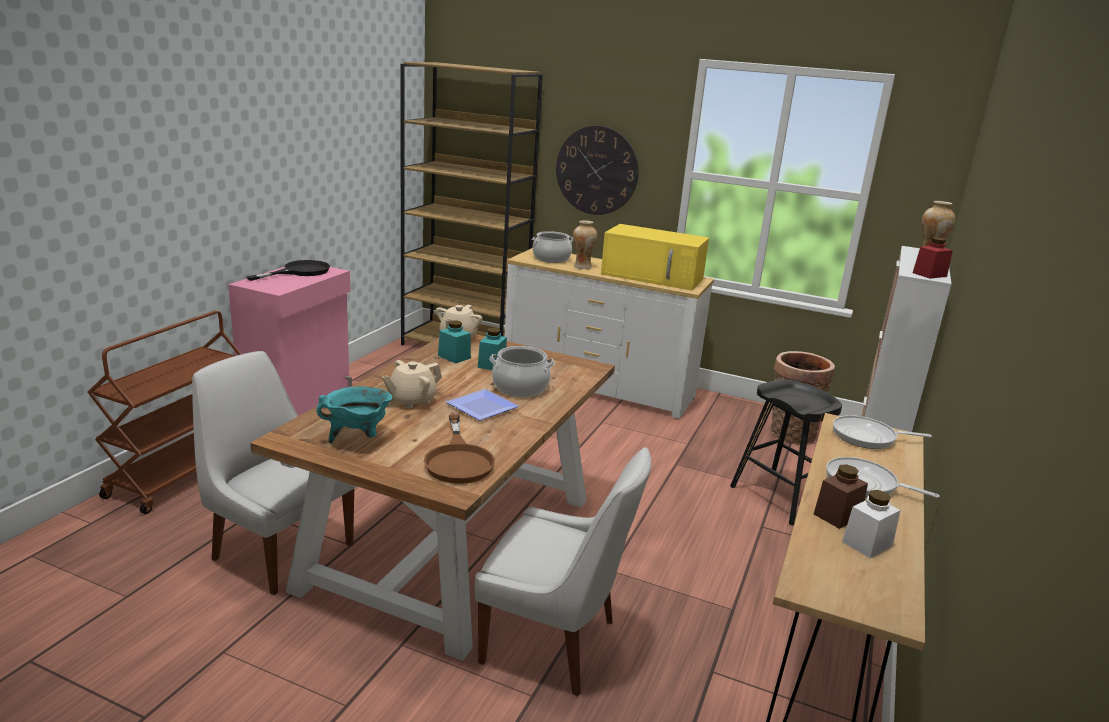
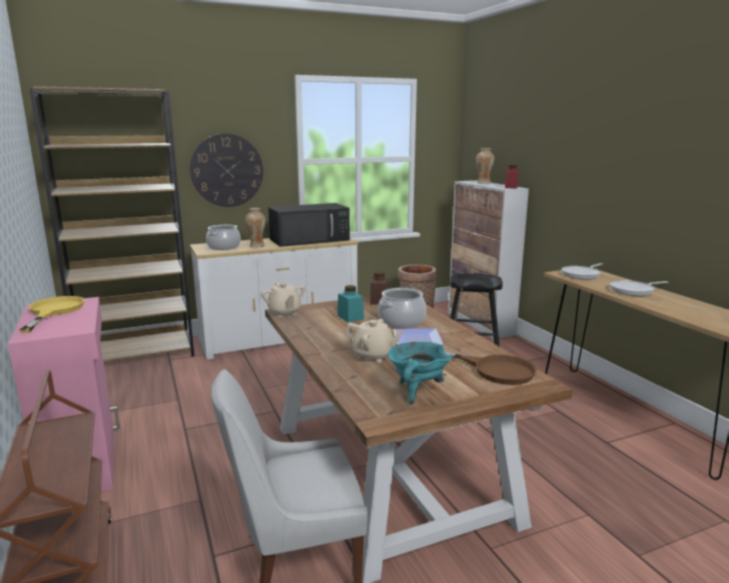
camera: 45 degrees left, 5 degrees down
(299, 272) = (53, 311): black frying pan -> yellow frying pan
(411, 400) = (373, 356): beige teapot -> beige teapot turned 75 degrees counterclockwise
(454, 357) = (317, 323): turquoise jar -> none
(554, 643) = (542, 482): white chair -> none
(653, 276) = (310, 239): yellow microwave -> black microwave
(837, 515) = (665, 305): brown jar -> brown jar (379, 301)
(867, 543) = (698, 309): white jar -> none

